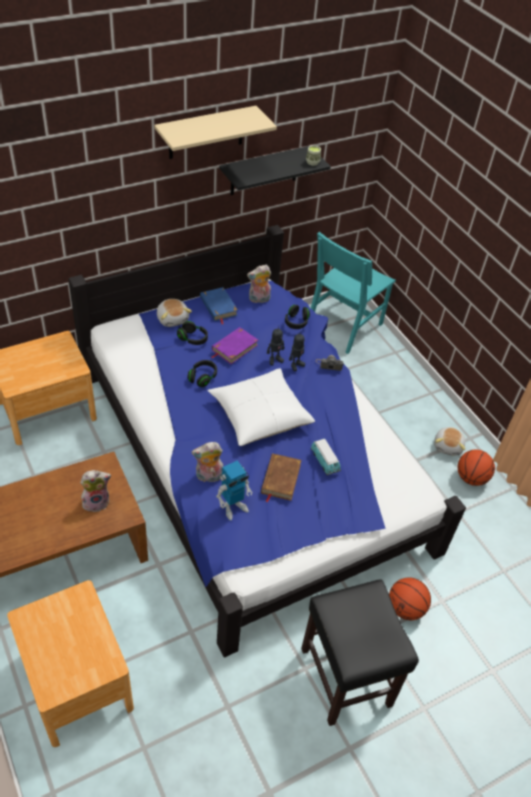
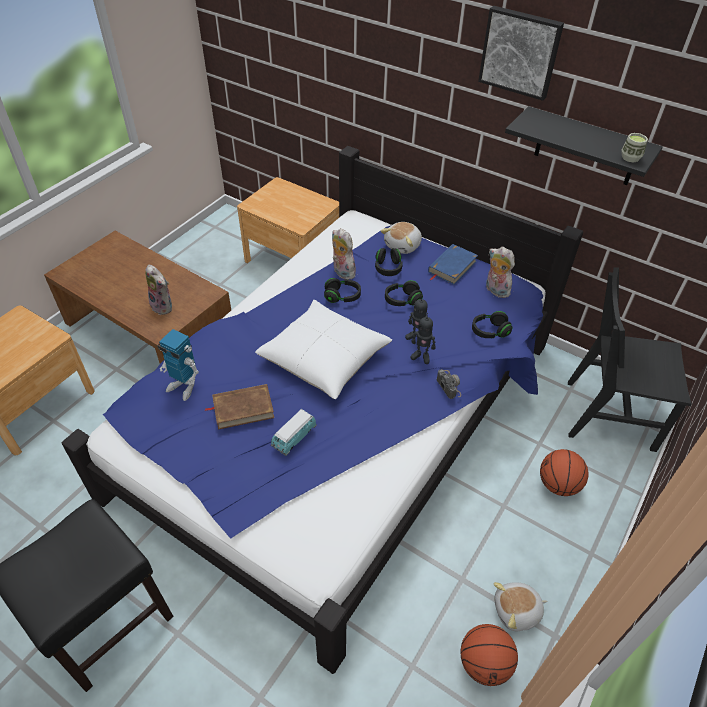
camera: 65 degrees right, 0 degrees up
(206, 133) = (520, 52): beige shelf -> picture
(208, 477) = (213, 354): plush toy -> plush toy (342, 272)
(234, 347) = (402, 300): purple book -> black headphones
(344, 325) = (609, 415): turquoise chair -> black chair
(405, 608) = (227, 655): basketball -> basketball (558, 484)

